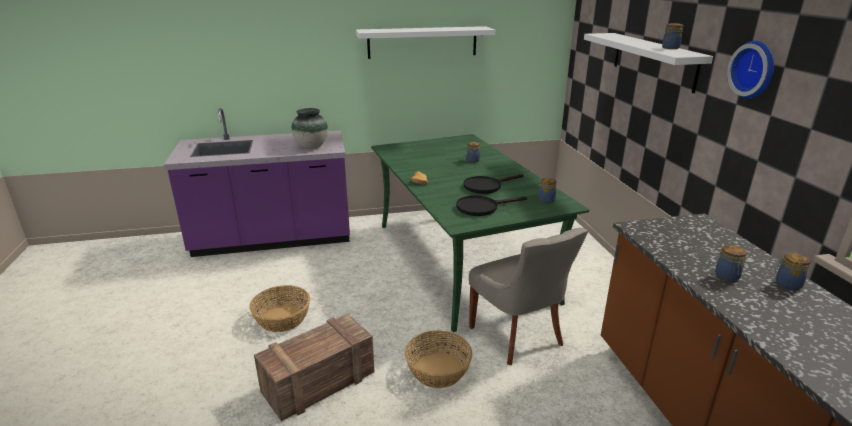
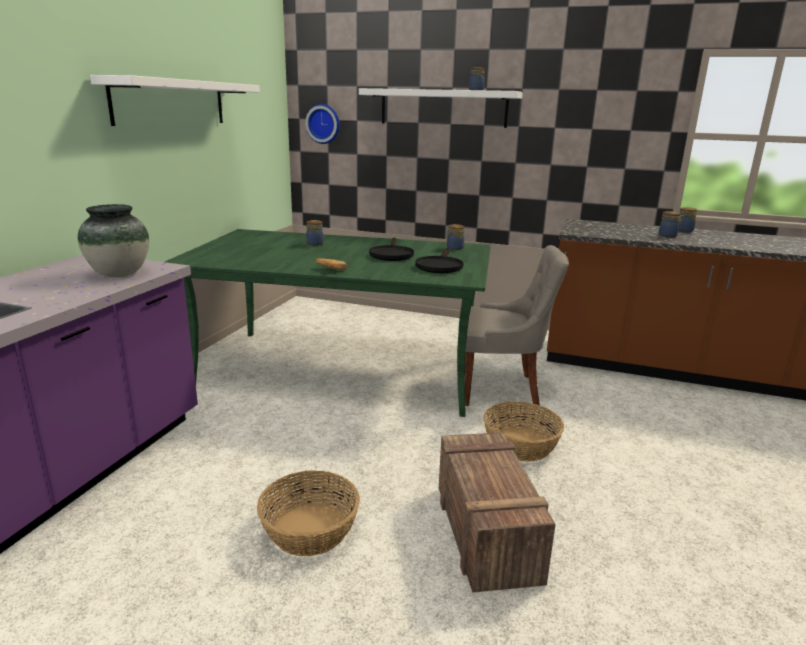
camera: 60 degrees left, 5 degrees down
(755, 69) = (571, 96): wall clock -> wall clock (324, 124)

